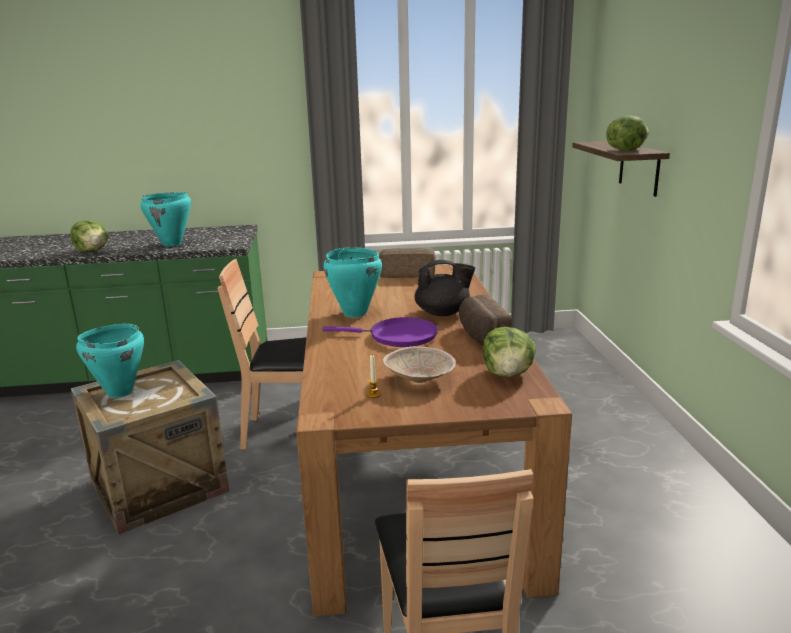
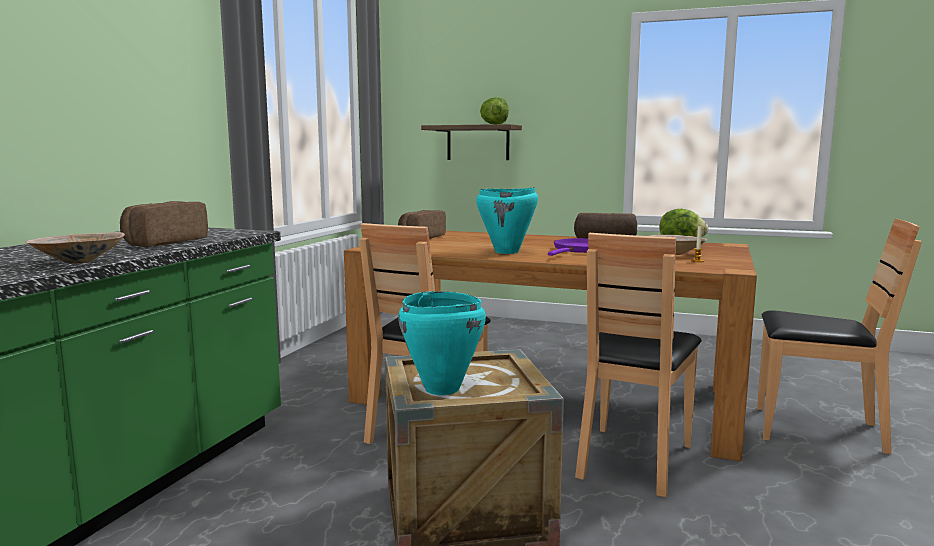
camera: 65 degrees left, 10 degrees down
(92, 251) = (78, 262): lettuce -> beige bowl
(172, 244) = (163, 242): turquoise cooking pot -> bread
(283, 543) = (633, 459): none -> brown chair
(443, 313) = (541, 241): black teapot -> none

